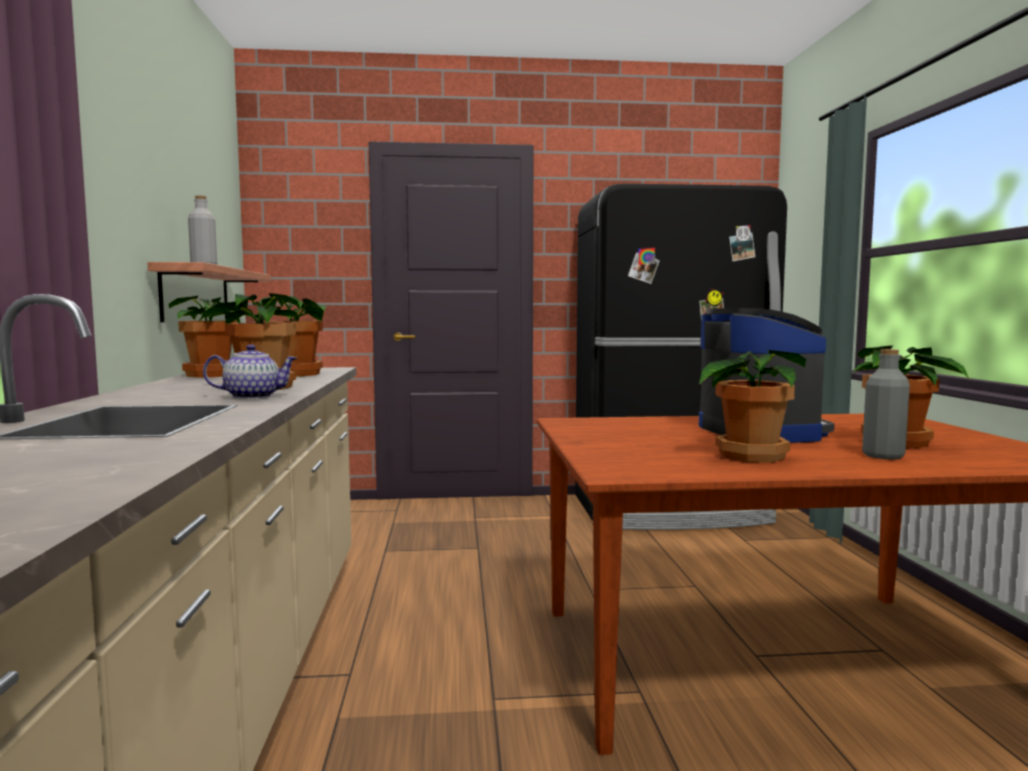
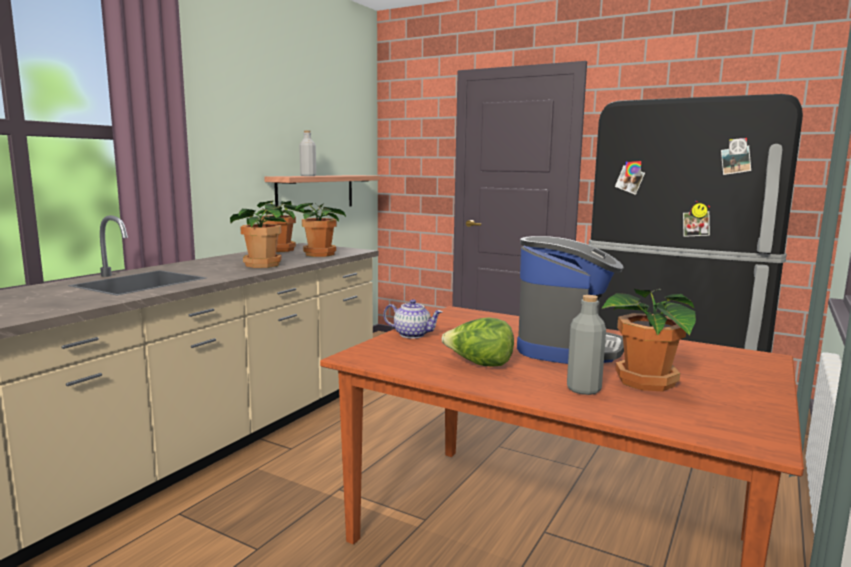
camera: 35 degrees right, 5 degrees up
(253, 396) = (233, 272): teapot -> teapot (412, 334)
(748, 455) = (479, 364): potted plant -> lettuce

